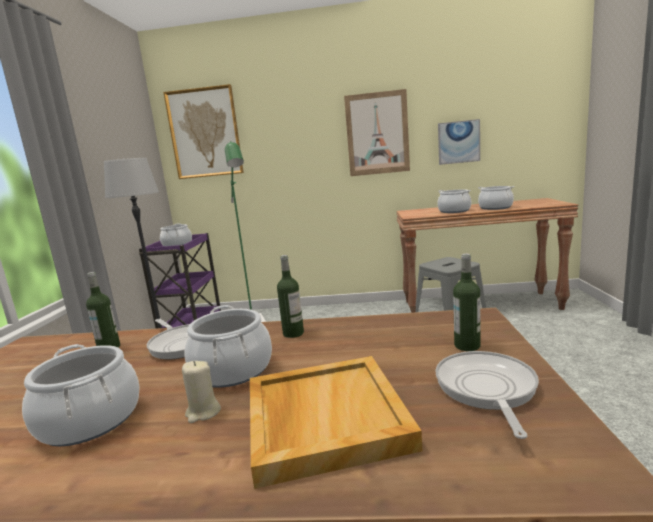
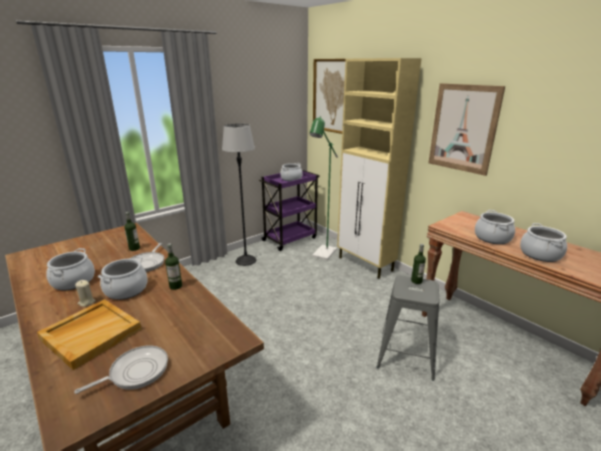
camera: 45 degrees right, 10 degrees up
(309, 312) = (366, 264): none -> beige cabinet
(458, 142) = (552, 160): picture -> none
(467, 346) = (188, 349): bottle -> bottle (416, 281)

